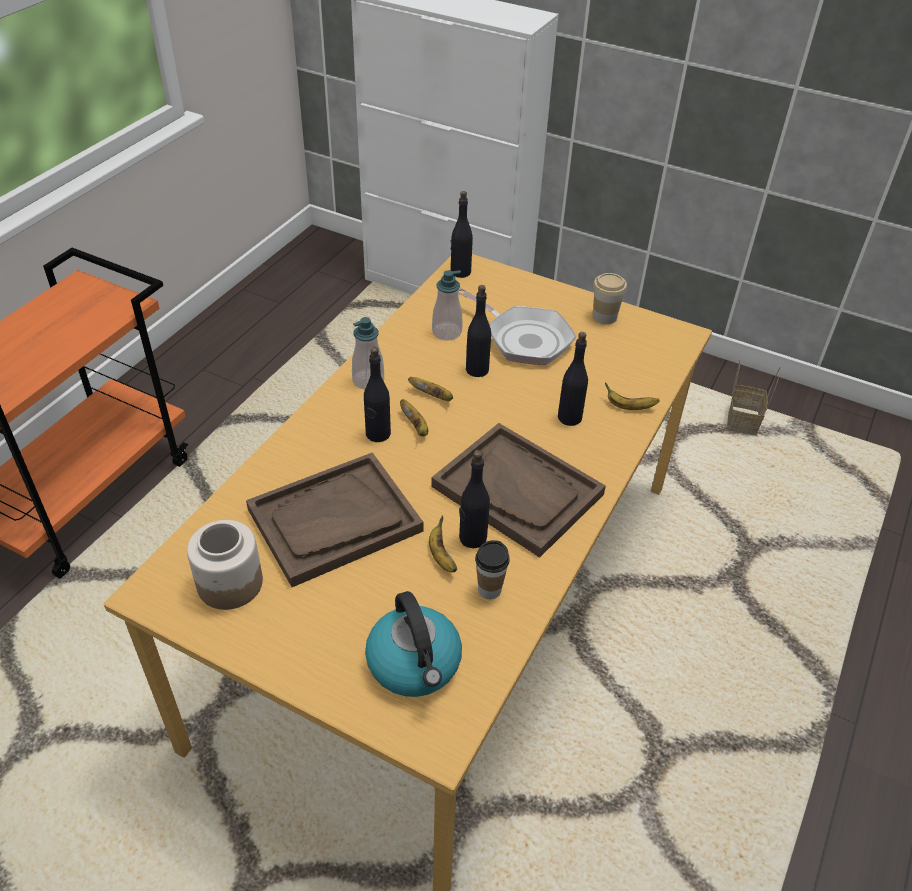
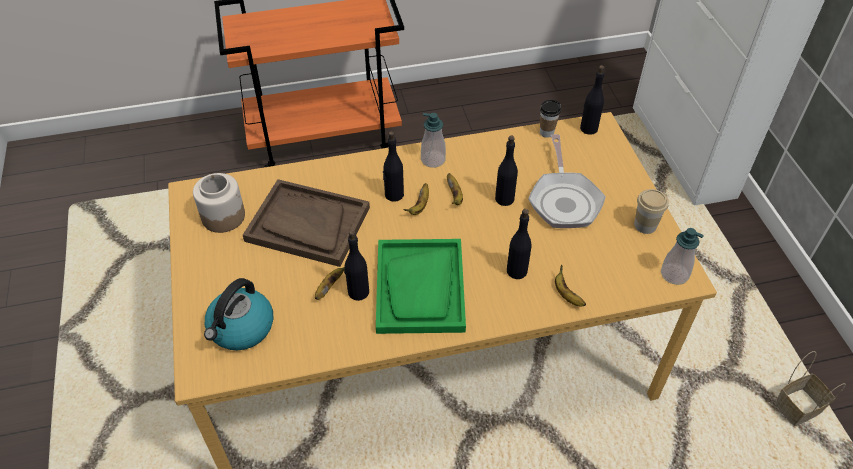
camera: 50 degrees right, 5 degrees up
(447, 332) = (521, 162): soap dispenser -> soap dispenser (674, 274)
(489, 589) = (326, 326): cup -> cup (546, 132)
(518, 490) = (420, 288): brown tray -> green tray

